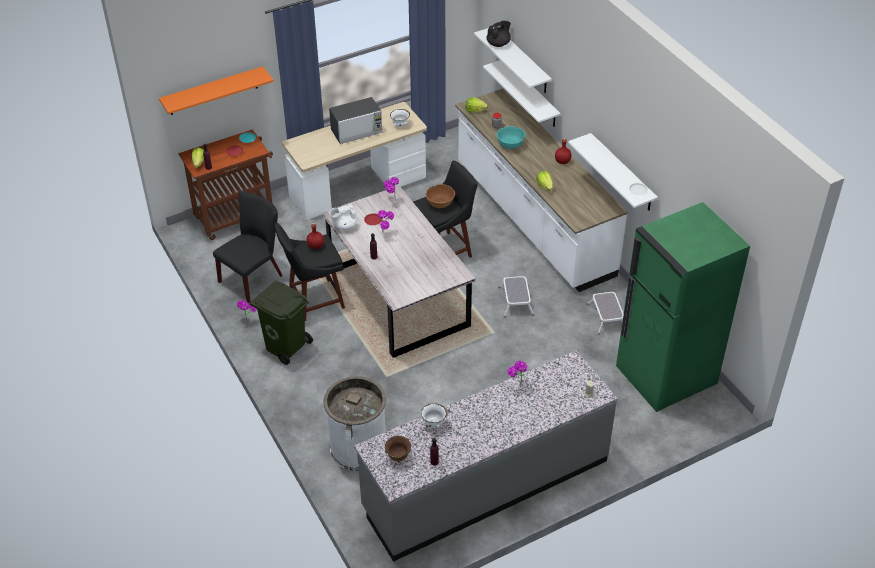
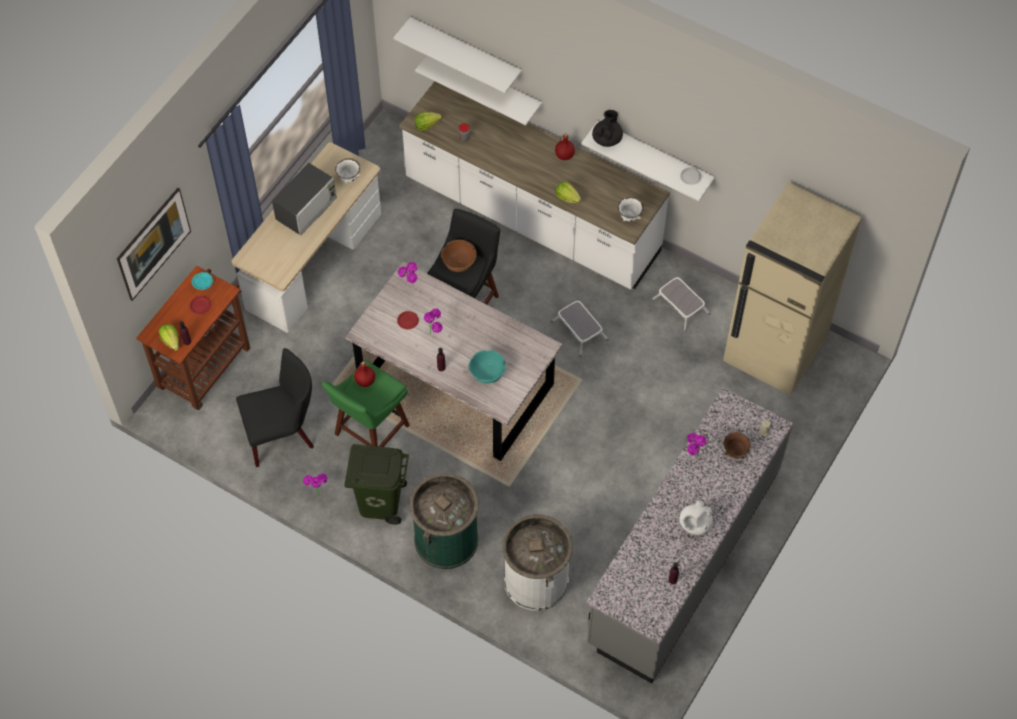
camera: 30 degrees left, 15 degrees up
(213, 91) = (156, 254): orange shelf -> picture
(254, 277) = (283, 434): black chair -> black chair turned 60 degrees clockwise
(313, 300) = (369, 432): black stool -> green stool
(313, 390) = (446, 539): none -> green trash can
(344, 226) = (382, 343): white teapot -> white teapot (694, 524)
(398, 457) = (636, 593): brown bowl -> brown bowl (735, 452)
(434, 424) = (644, 539): white bowl -> white bowl (629, 217)
(498, 44) = (432, 43): black teapot -> black teapot (607, 139)
(510, 144) = (495, 157): turquoise bowl -> turquoise bowl (487, 373)
(667, 375) = (776, 347): green fridge -> beige fridge

